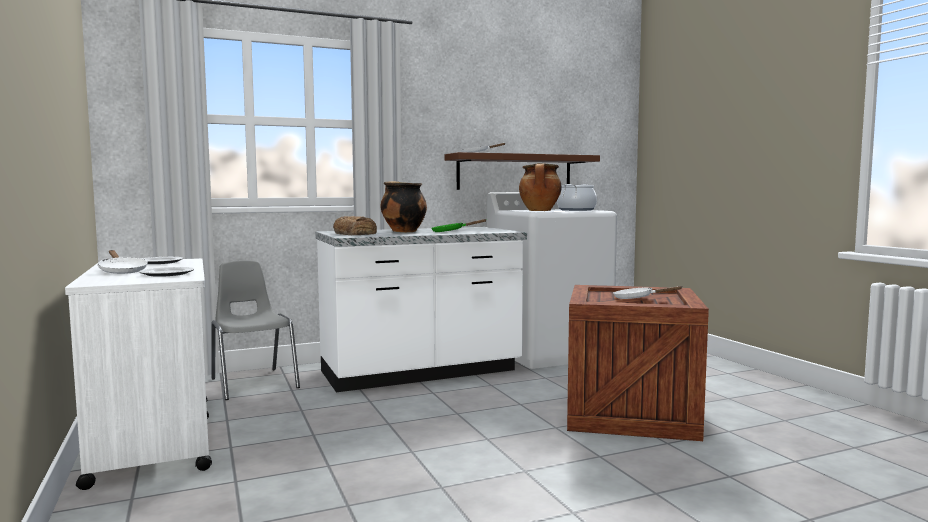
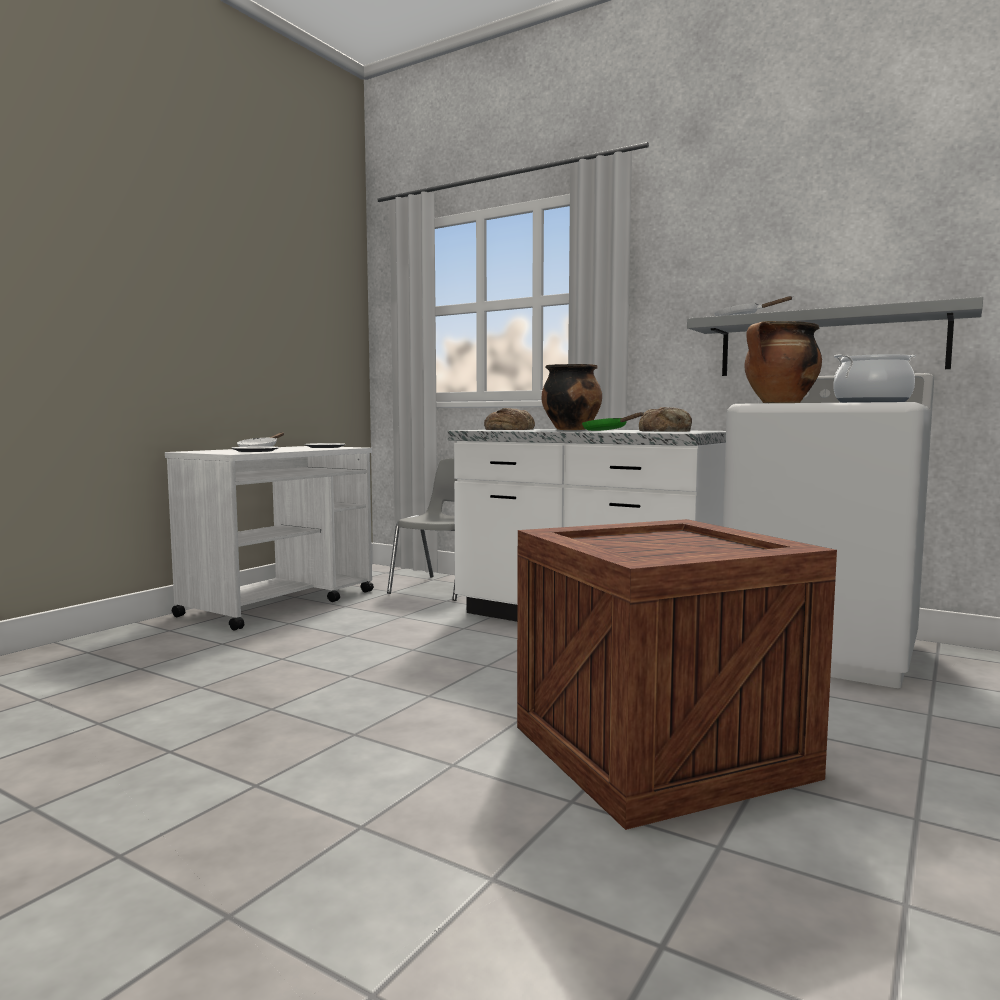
camera: 55 degrees right, 0 degrees up
(474, 230) = (666, 431): none -> bread
(515, 172) = (829, 344): brown shelf -> grey shelf
(637, 299) = (669, 546): white frying pan -> none

